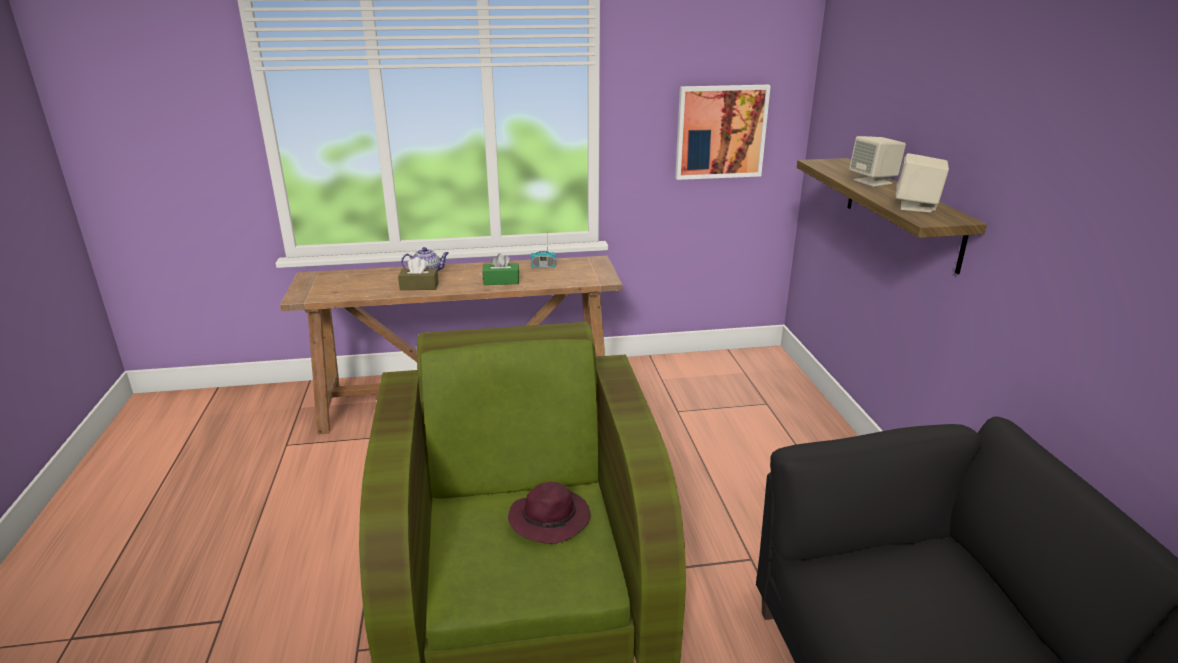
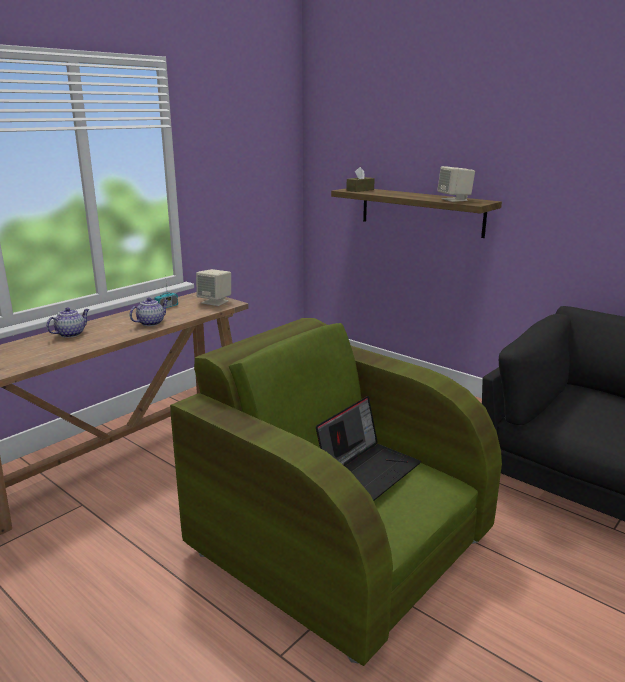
camera: 40 degrees left, 5 degrees down
(419, 286) = (82, 343): brown tissue box -> brown tissue box (360, 190)
(501, 281) = (151, 323): green tissue box -> teapot
(551, 519) = (369, 468): purple hat -> laptop
(720, 132) = (254, 180): picture -> none
(873, 182) = (402, 194): beige speaker -> beige speaker (215, 302)

